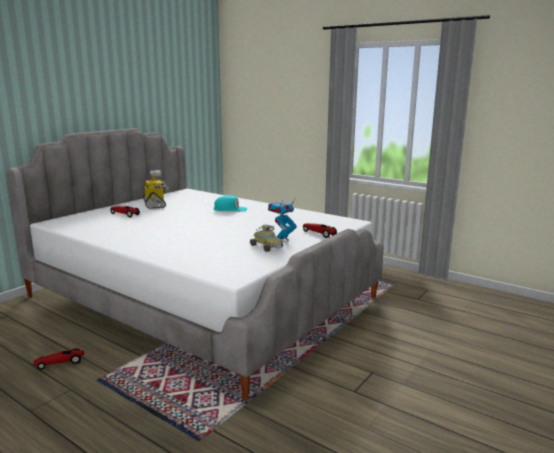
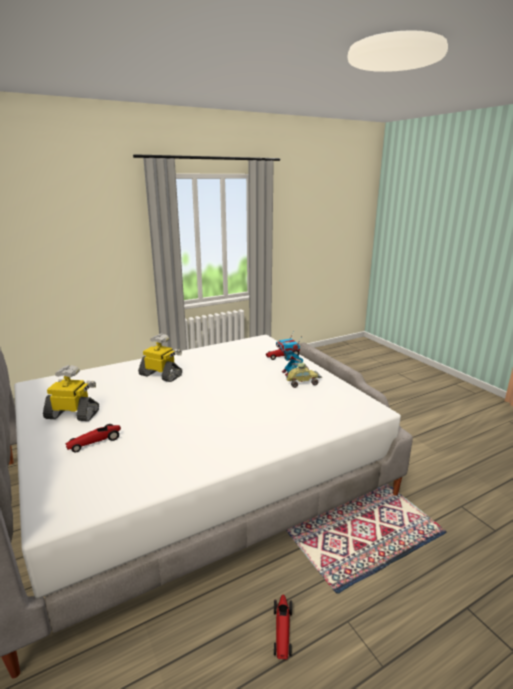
camera: 65 degrees left, 5 degrees up
(230, 209) = (161, 375): turquoise cap -> toy robot

